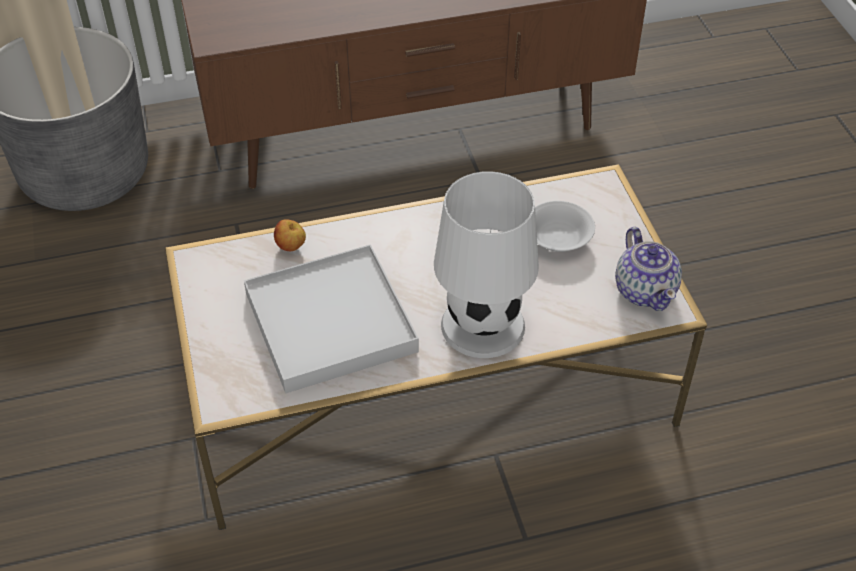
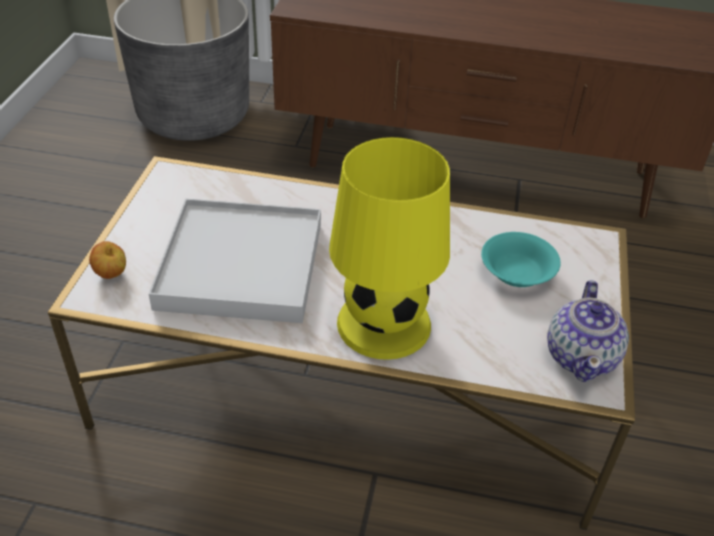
camera: 25 degrees right, 5 degrees down
(291, 247) = (256, 191): apple -> apple (111, 274)
(483, 326) = (384, 324): white table lamp -> yellow table lamp
(559, 238) = (518, 273): white bowl -> turquoise bowl

